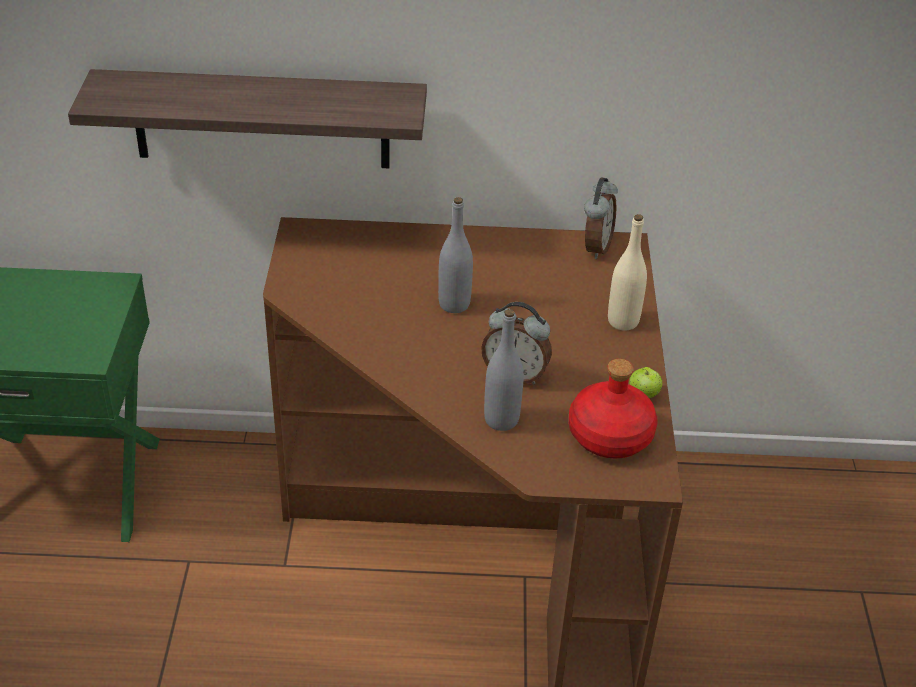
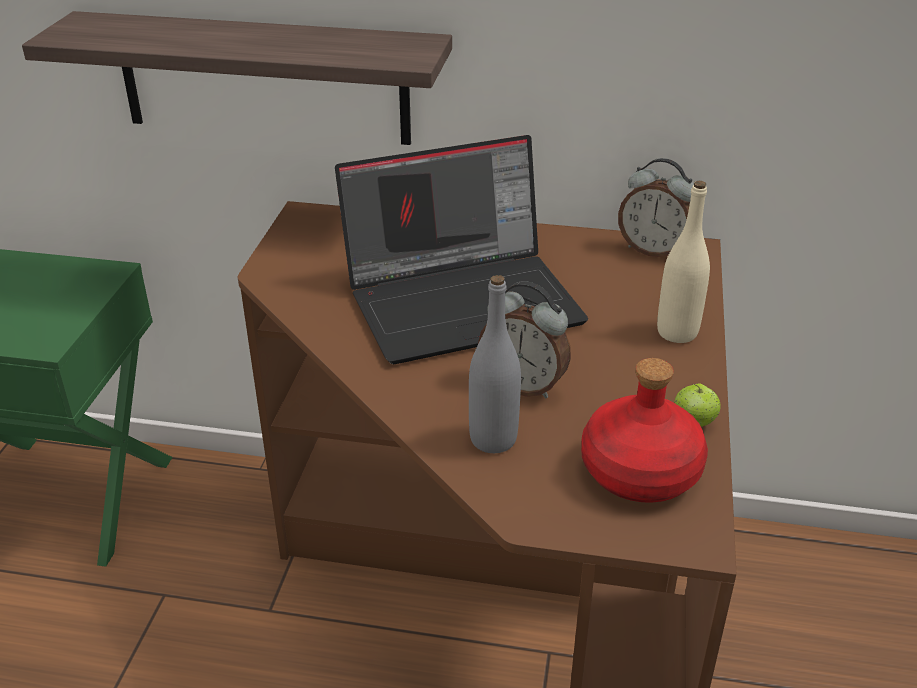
camera: 10 degrees right, 5 degrees down
(454, 304) = (464, 300): grey bottle -> laptop
(595, 247) = (653, 250): alarm clock -> alarm clock turned 90 degrees clockwise

